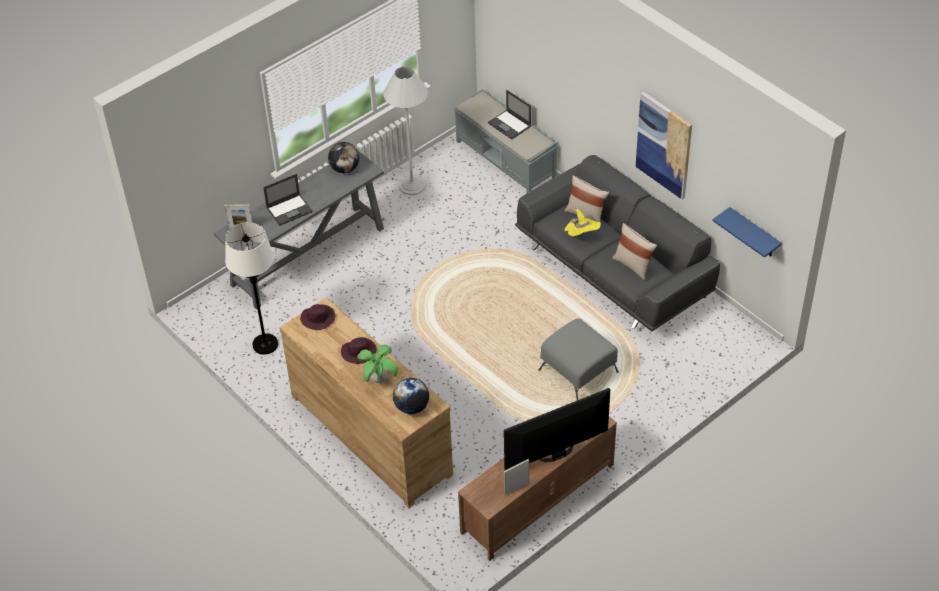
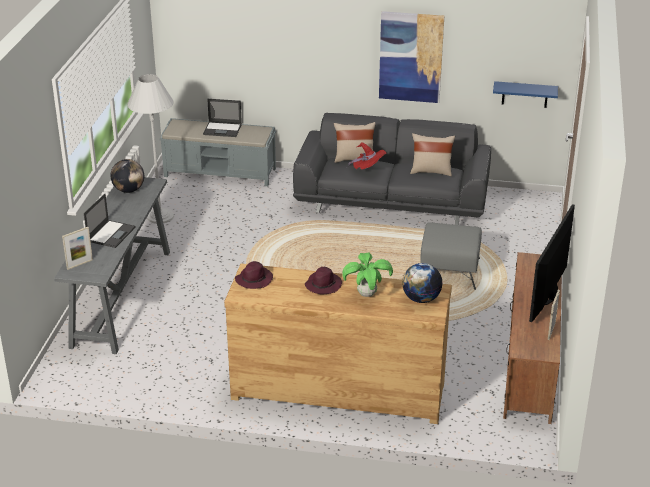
camera: 40 degrees left, 15 degrees down
(265, 344) = (157, 375): white floor lamp -> none
(581, 235) = (368, 169): yellow hat -> red hat

